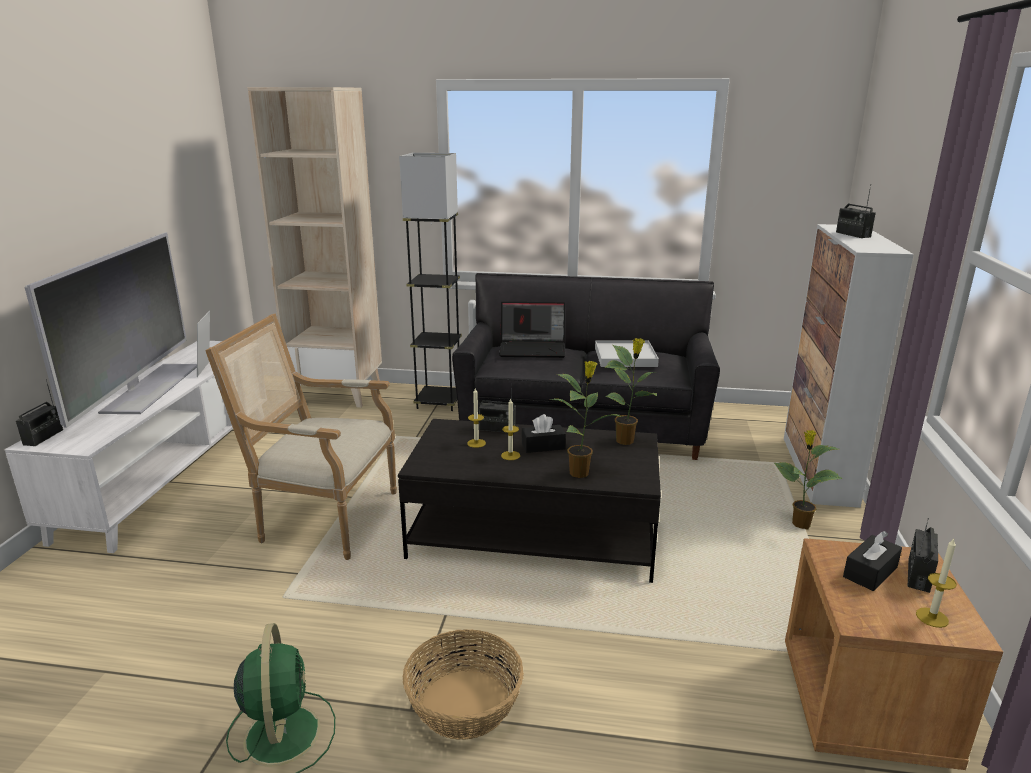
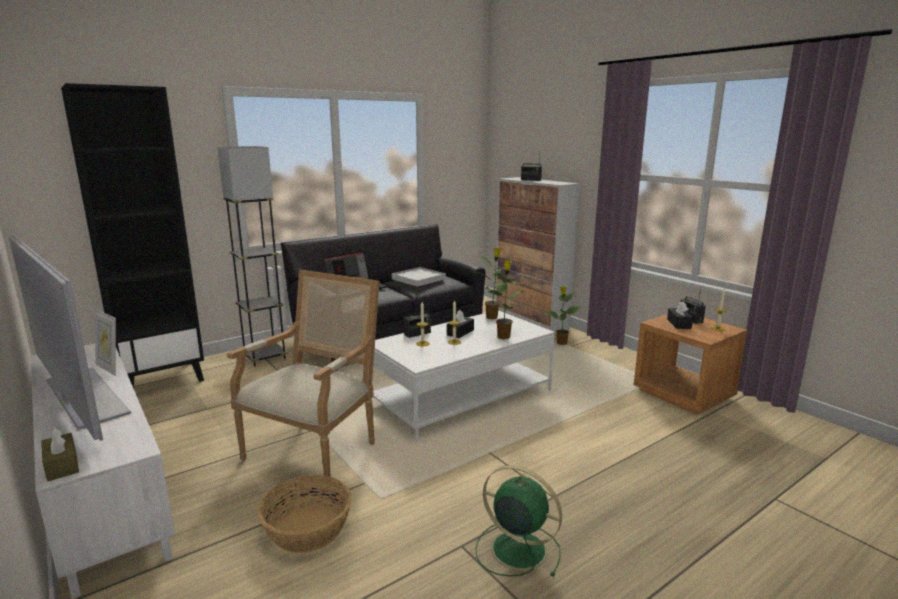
camera: 45 degrees left, 5 degrees down
(43, 437) = (62, 465): radio -> brown tissue box
(322, 518) = (316, 449): armchair -> armchair turned 150 degrees clockwise
(338, 393) = (162, 379): beige bookcase -> black bookcase
(463, 703) = (569, 479): basket -> basket (307, 529)
(534, 534) = (462, 397): black coffee table -> white coffee table

